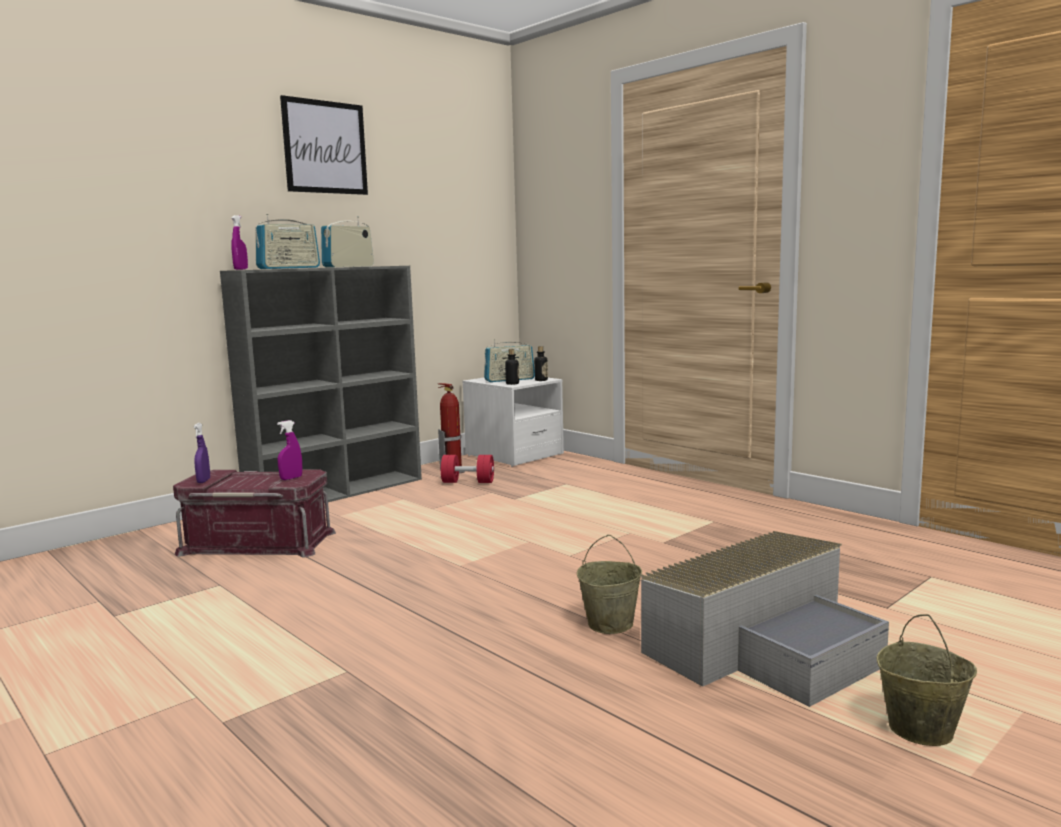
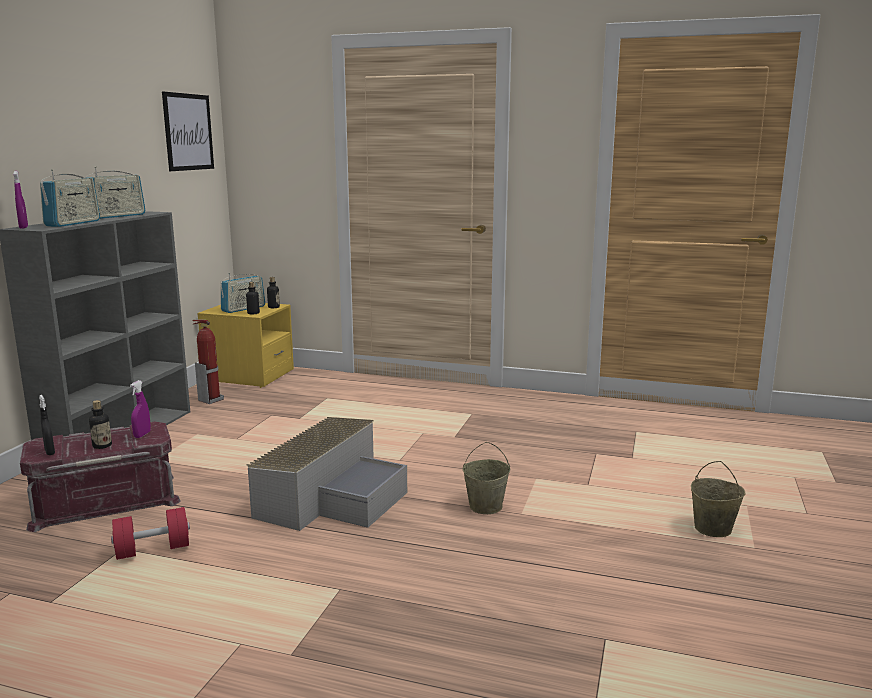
camera: 30 degrees left, 5 degrees up
(203, 481) = (50, 452): purple spray bottle -> black spray bottle
(251, 483) = (102, 446): none -> bottle
(325, 147) = (77, 93): picture -> picture (188, 132)
(348, 266) = (117, 216): radio -> radio turned 150 degrees counterclockwise
(468, 482) = (239, 408): red dumbbell -> red dumbbell (153, 550)
(514, 455) = (249, 376): white nightstand -> yellow nightstand
(764, 646) = (592, 499): grey storage box -> grey storage box (332, 496)

